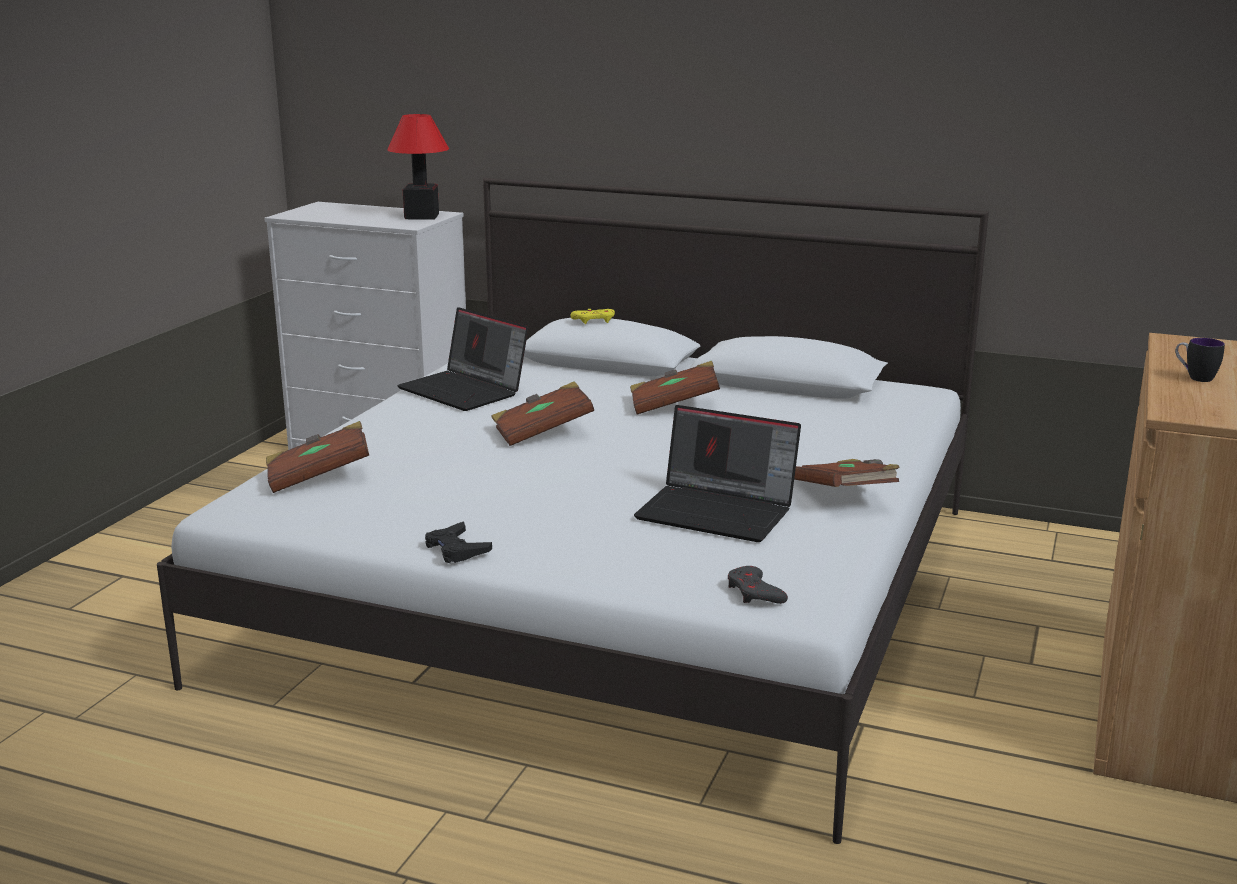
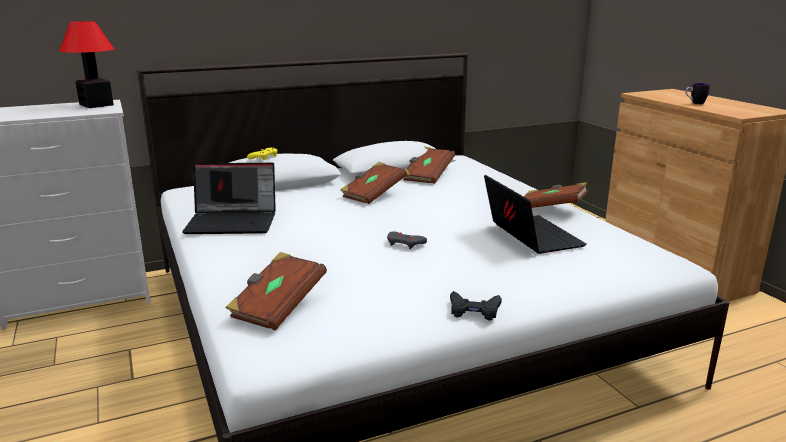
camera: 45 degrees left, 0 degrees up
(542, 432) = (345, 229): brown book -> brown book (427, 176)
(719, 511) = (529, 236): laptop -> laptop turned 90 degrees counterclockwise
(754, 592) = (643, 265): grey game controller -> grey game controller (405, 243)

